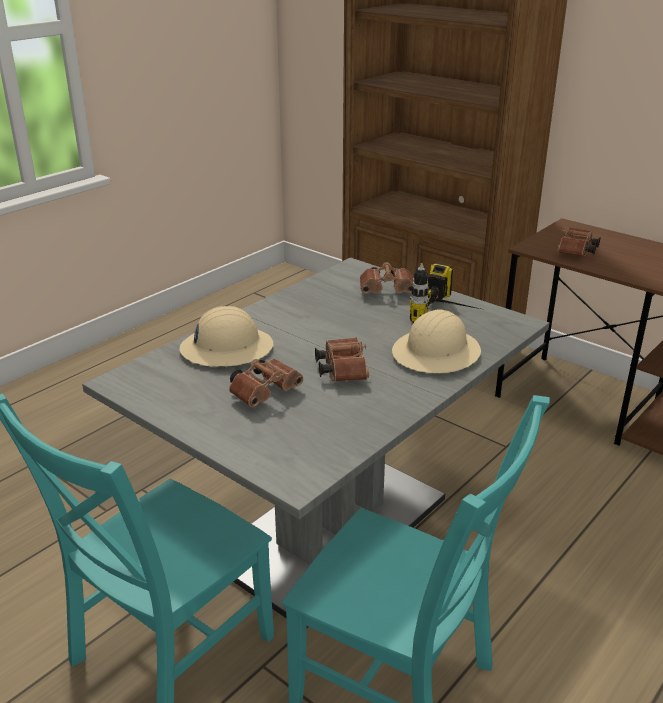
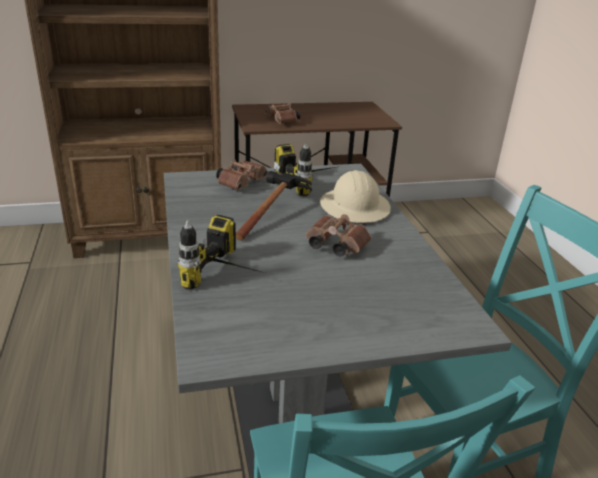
camera: 55 degrees left, 0 degrees up
(226, 348) = (230, 278): beige hard hat -> power drill
(266, 392) = (328, 289): brown binoculars -> none
(353, 325) = (272, 215): none -> hammer

